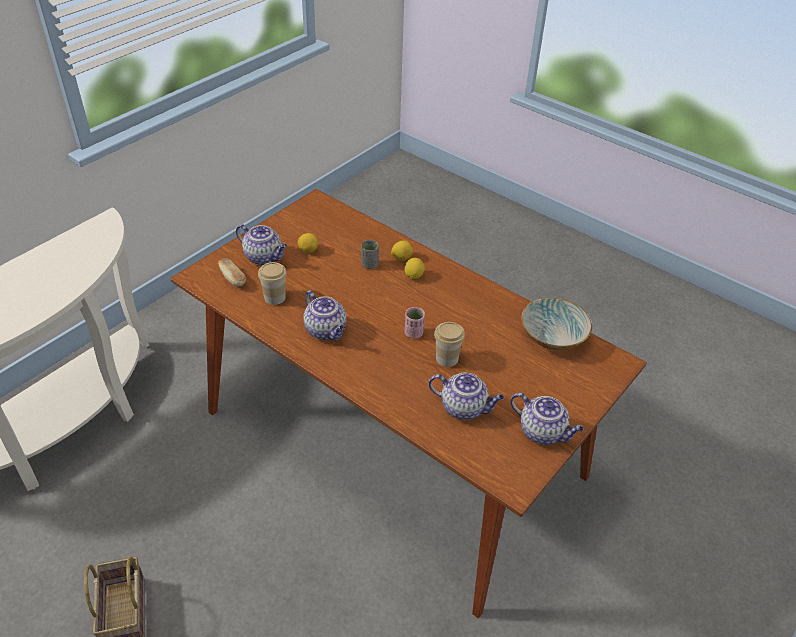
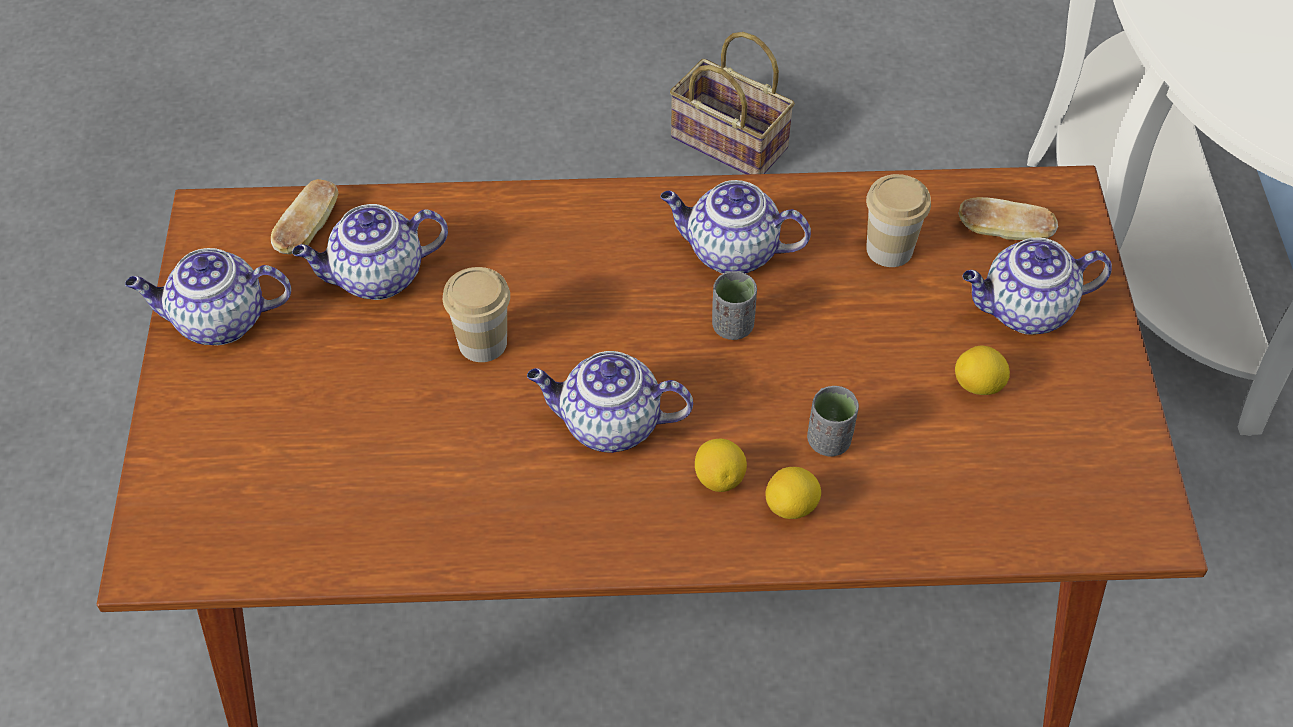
camera: 140 degrees right, 10 degrees up
(356, 309) = (732, 326): none -> grey cup
(413, 333) = (586, 350): pink cup -> none
(431, 308) = (608, 424): none -> teapot
(476, 448) = (308, 230): none -> bread
(553, 337) = (322, 530): bowl -> none

